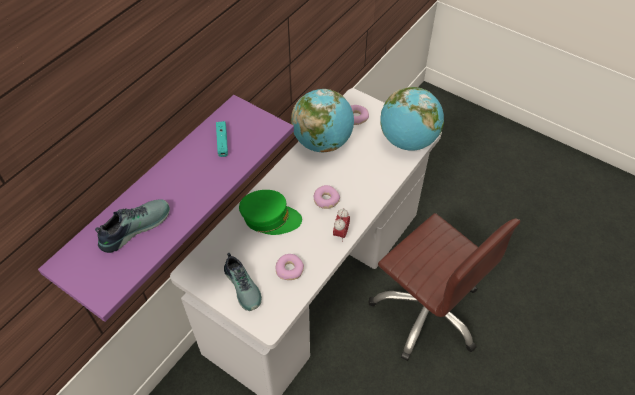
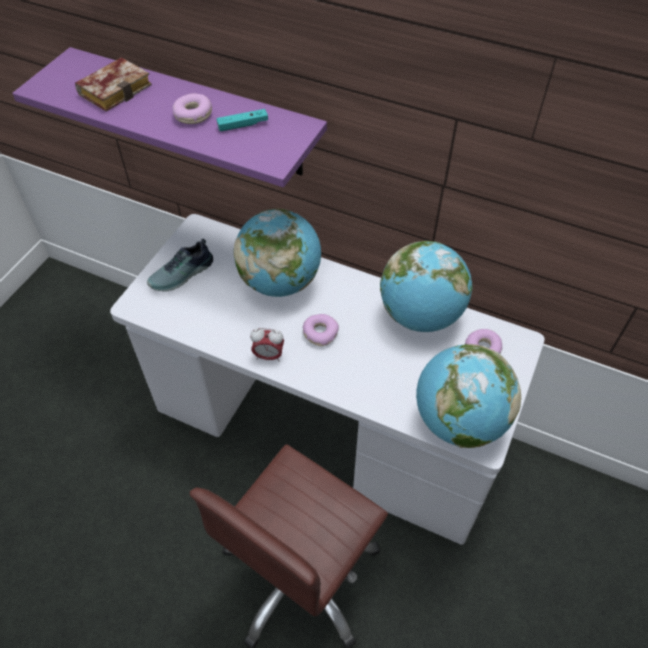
camera: 80 degrees right, 0 degrees up
(134, 227) = (116, 88): shoe -> book
(270, 218) = (280, 282): green cap -> globe
(289, 269) = (208, 312): donut -> donut (193, 115)

